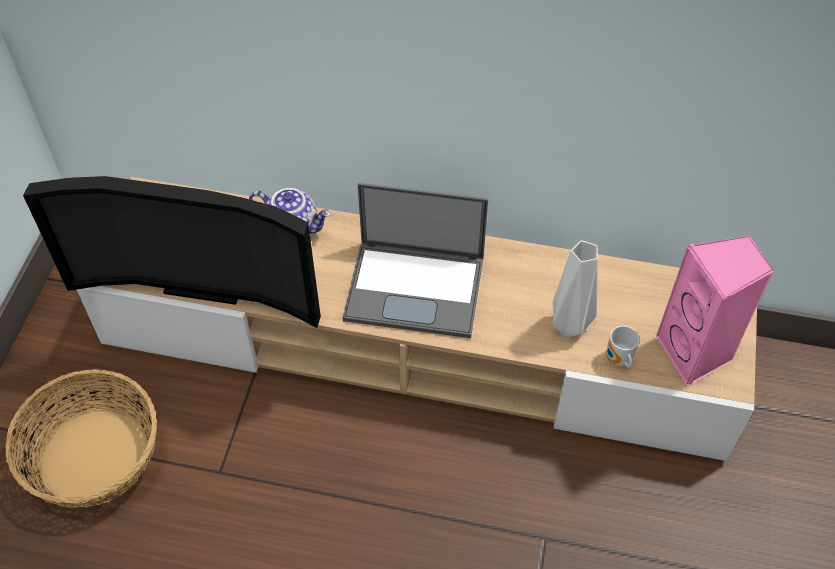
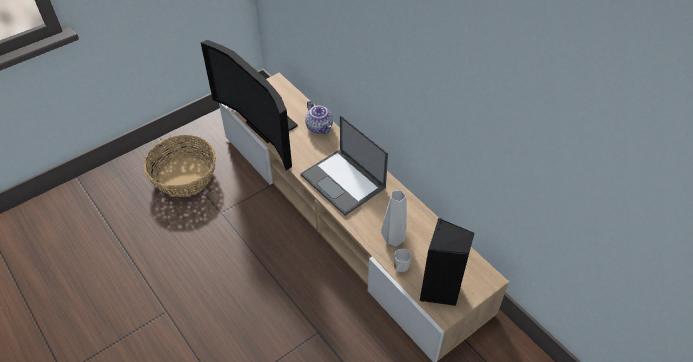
camera: 40 degrees right, 5 degrees down
(696, 353) = (440, 290): pink speaker -> black speaker

